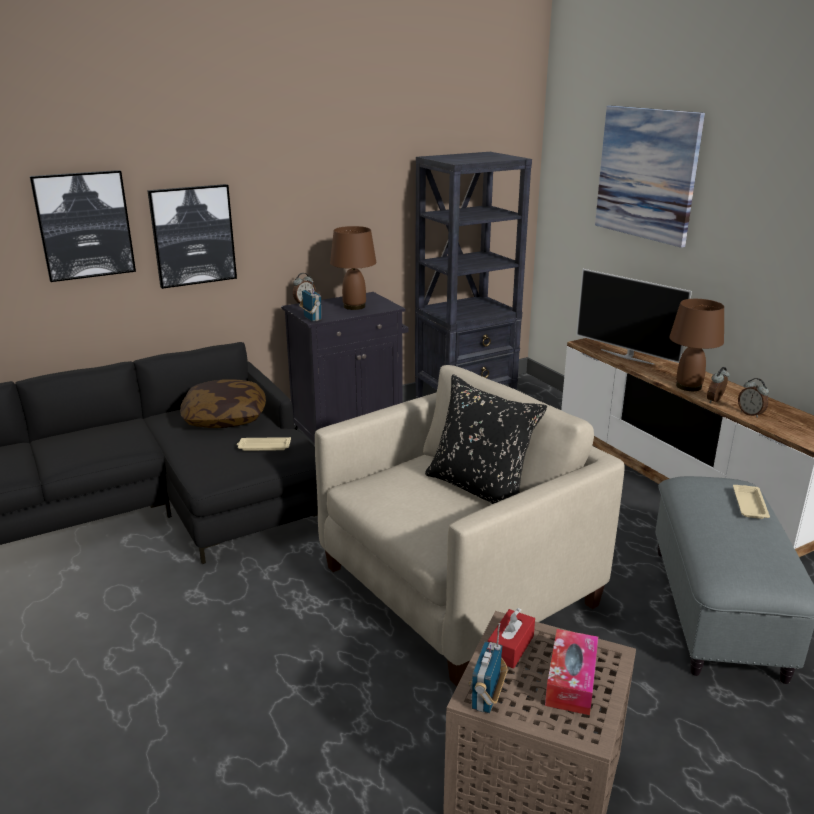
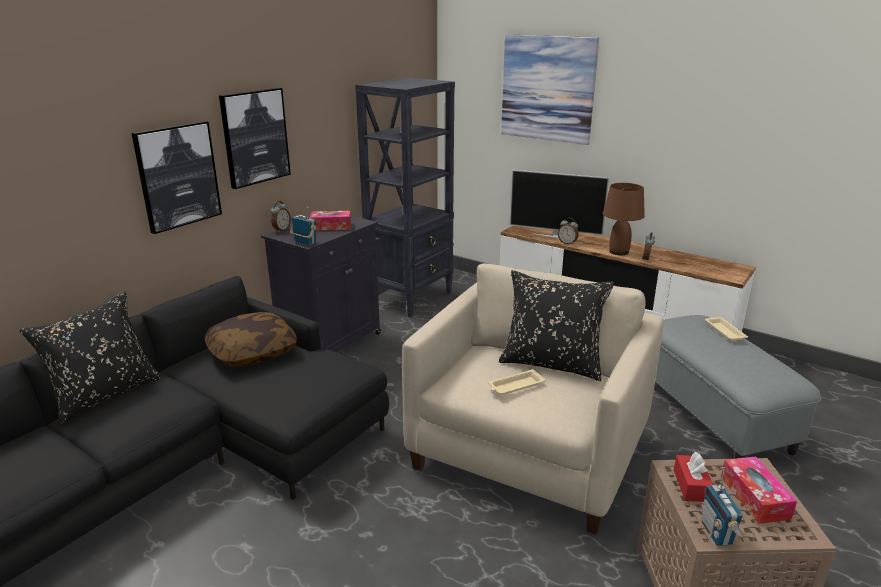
camera: 25 degrees left, 0 degrees up
(83, 428) = (104, 395): none -> black pillow
(84, 225) = (70, 176): picture -> picture (255, 137)
(263, 447) = (318, 371): beige tray -> beige tray (515, 386)
(354, 306) = (331, 226): brown table lamp -> tissue box
(750, 414) = (677, 264): alarm clock -> alarm clock (567, 243)

